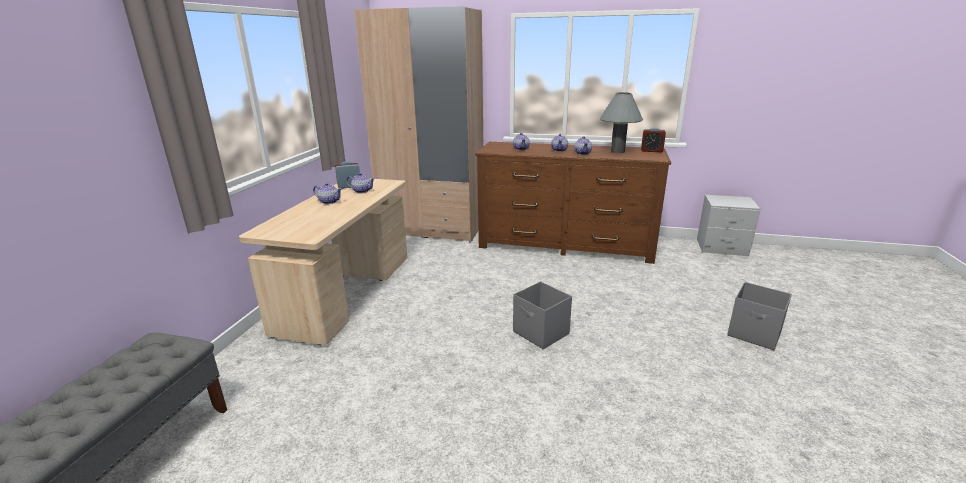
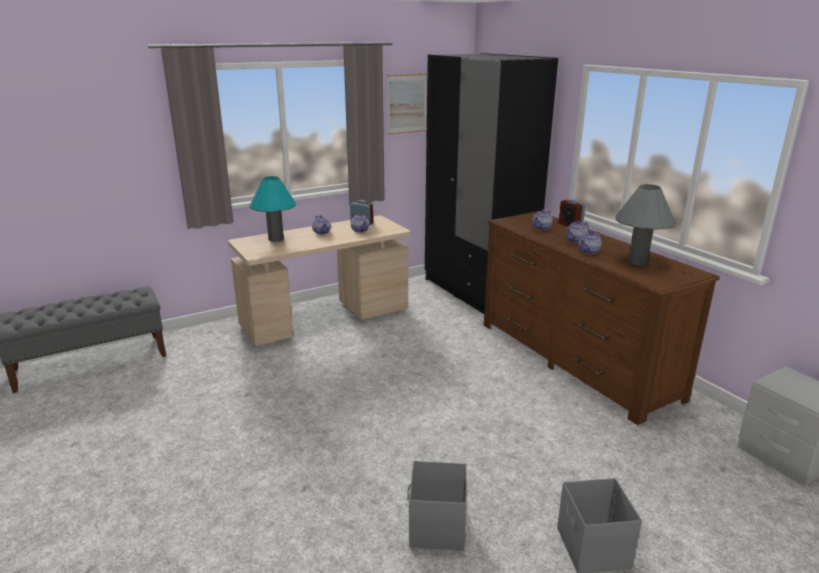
camera: 45 degrees right, 0 degrees up
(295, 219) = (276, 239): none -> turquoise table lamp
(338, 61) = (406, 103): none -> picture
(433, 228) = (477, 291): beige wardrobe -> black wardrobe
(541, 333) = (394, 419): grey storage box -> grey storage box (436, 528)
(651, 151) = (684, 274): alarm clock -> alarm clock (570, 225)

